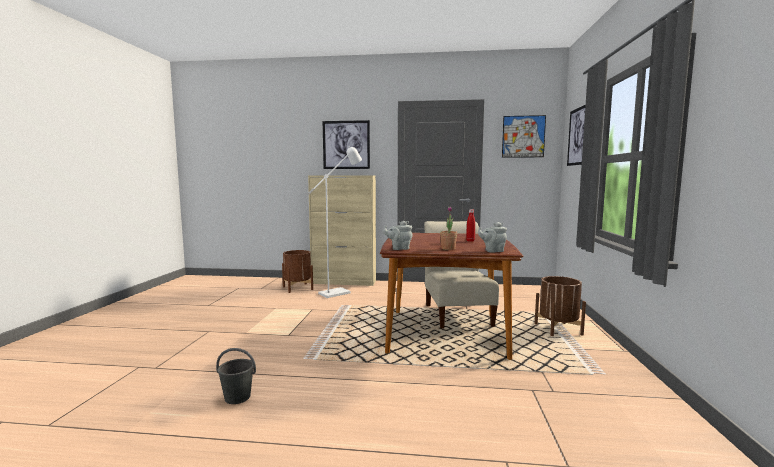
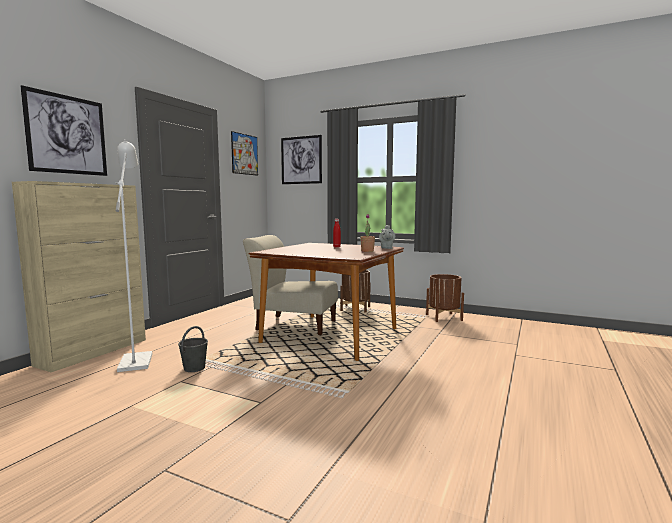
camera: 70 degrees left, 0 degrees up
(238, 397) = (418, 439): grey bucket -> grey bucket (194, 368)
(297, 288) = (54, 383): brown planter -> brown planter (444, 317)
(399, 248) = (354, 256): grey teapot -> none

